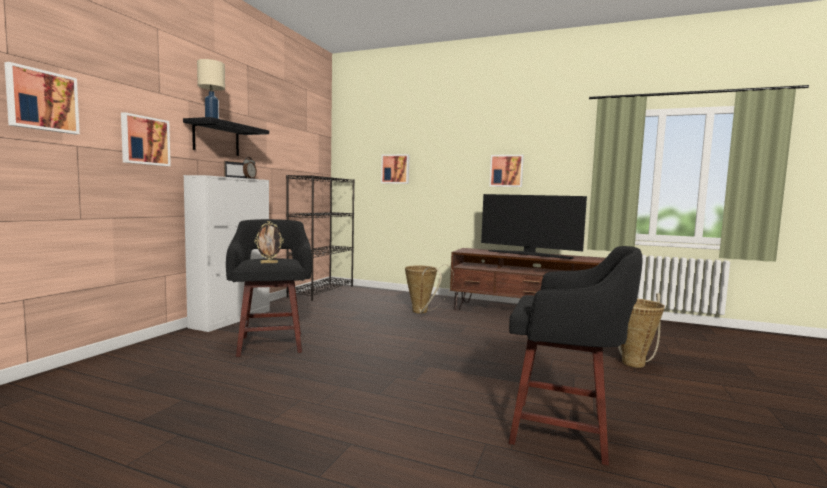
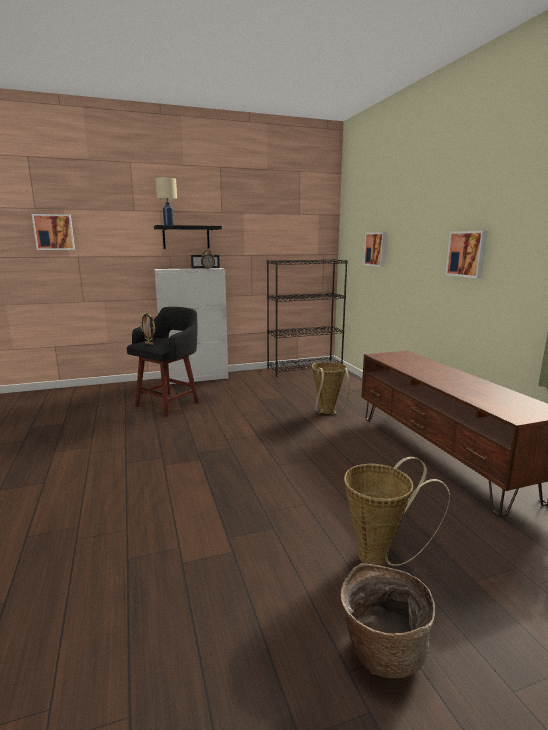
camera: 50 degrees right, 10 degrees up
(144, 140) = (123, 247): picture -> none
(529, 255) = (440, 376): television -> none
(563, 431) = (128, 555): black stool -> none
(719, 389) = (381, 649): none -> basket

